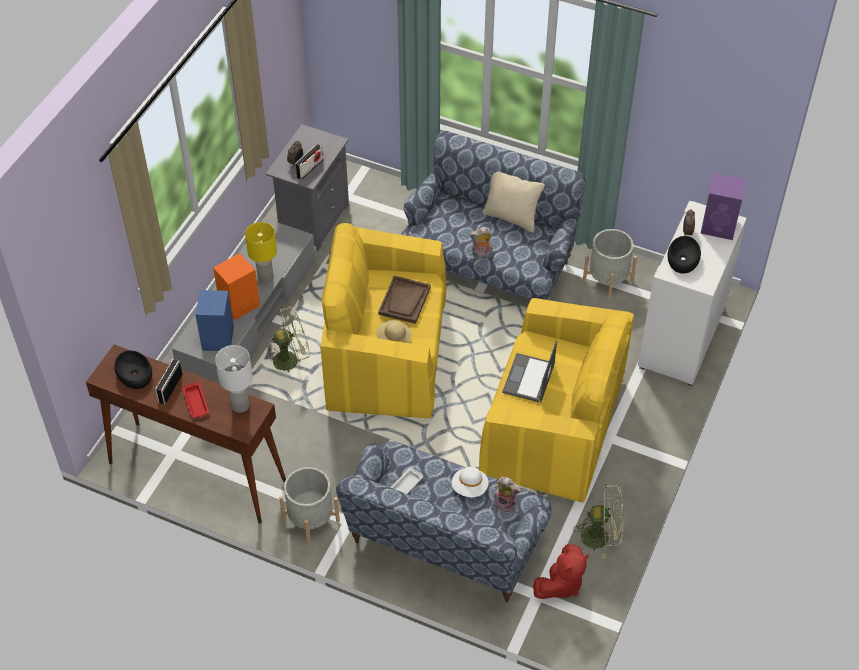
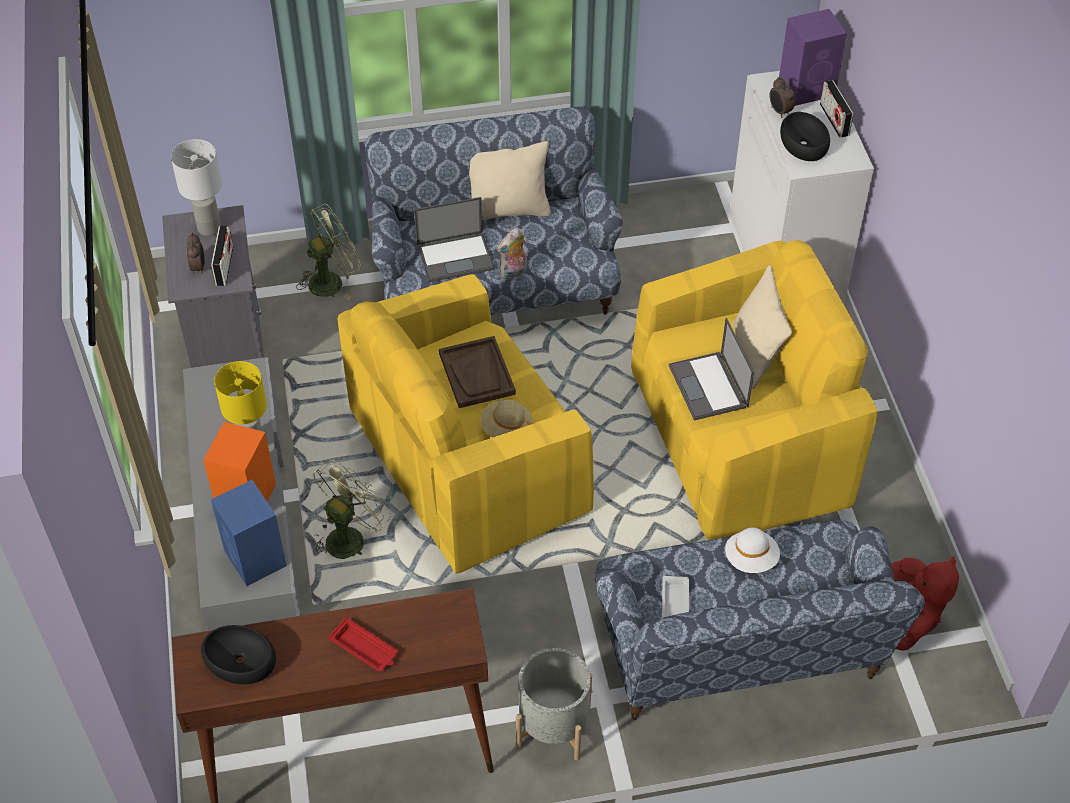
camera: 35 degrees left, 0 degrees up
(170, 388) = (310, 650): radio -> radio (834, 120)
(240, 405) = (429, 616): white table lamp -> white table lamp (209, 227)
(457, 229) = (456, 256): none -> laptop
(506, 503) = (810, 552): plush toy -> none
(574, 375) = (755, 354): none -> beige pillow
(601, 536) = (902, 535): green fan -> green fan (332, 280)
(607, 280) = (648, 237): grey planter -> none

